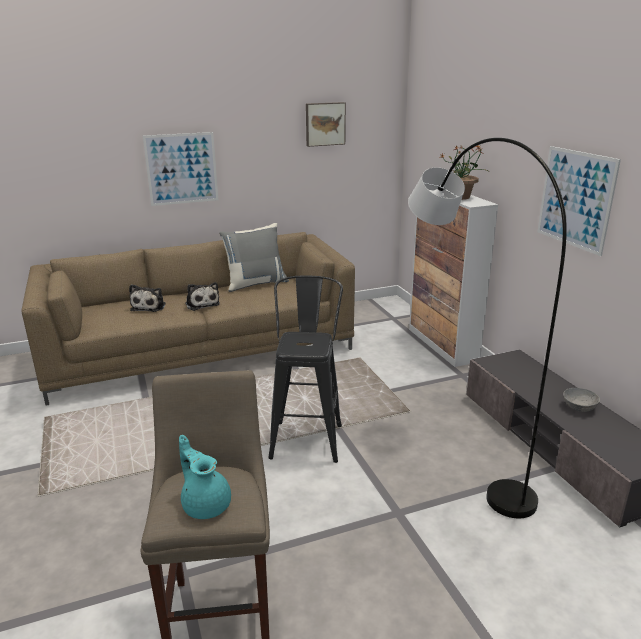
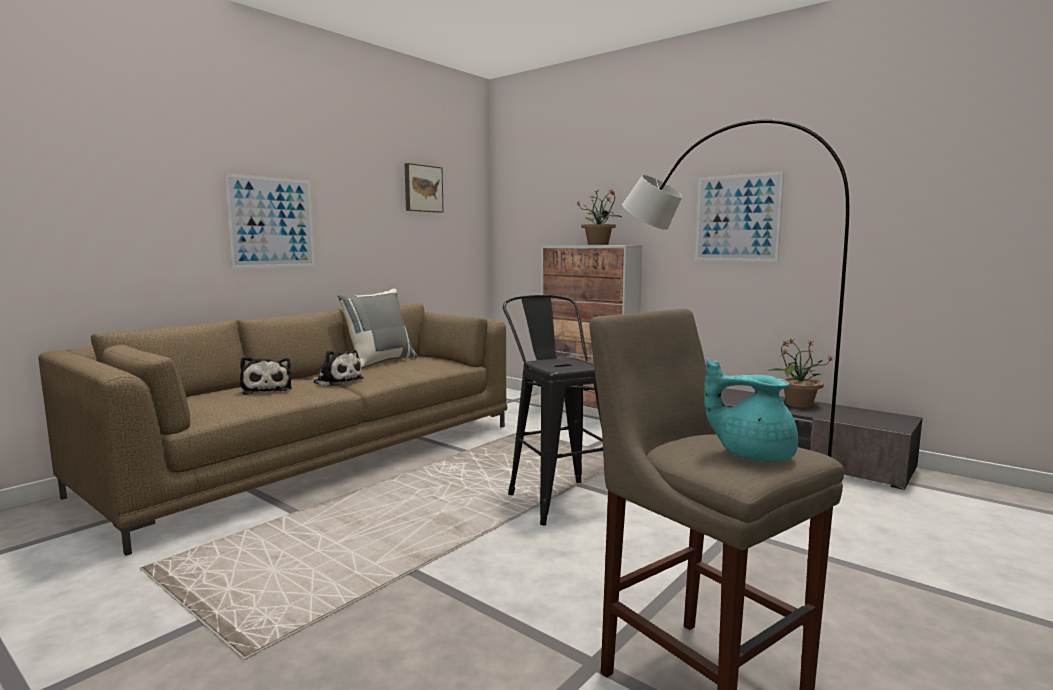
camera: 30 degrees left, 15 degrees down
(579, 407) = (798, 404): grey bowl -> potted plant

